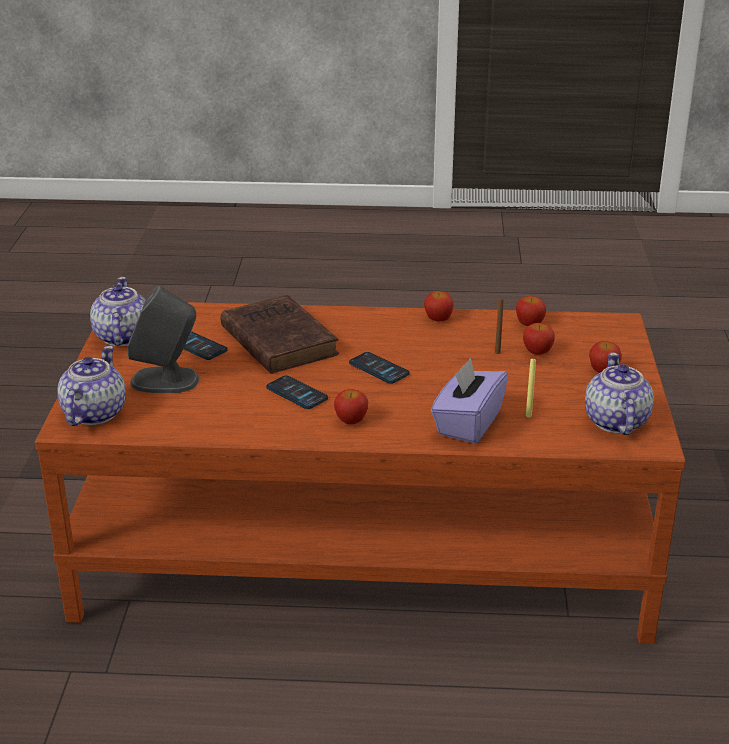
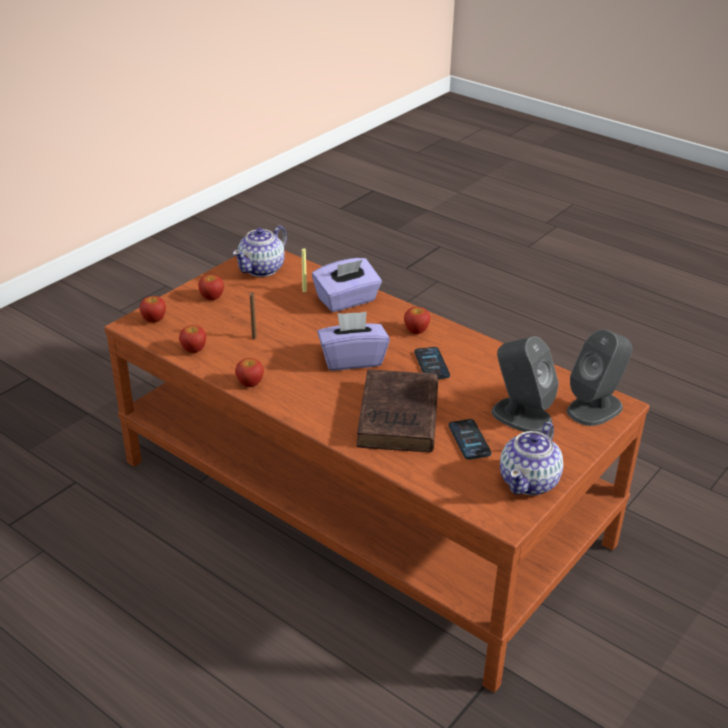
camera: 145 degrees left, 5 degrees up
(93, 414) = (595, 408): teapot -> grey speaker
(378, 369) = (352, 359): phone -> purple tissue box
(537, 352) = (227, 327): apple -> apple (154, 319)

